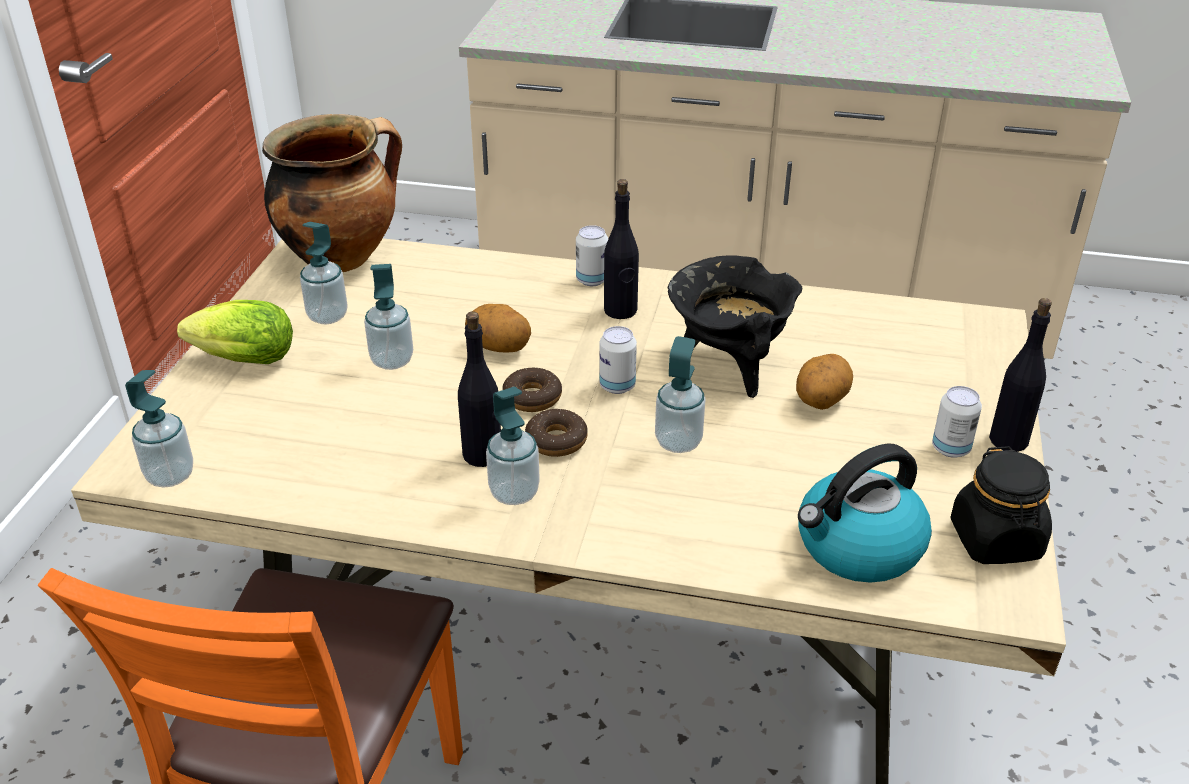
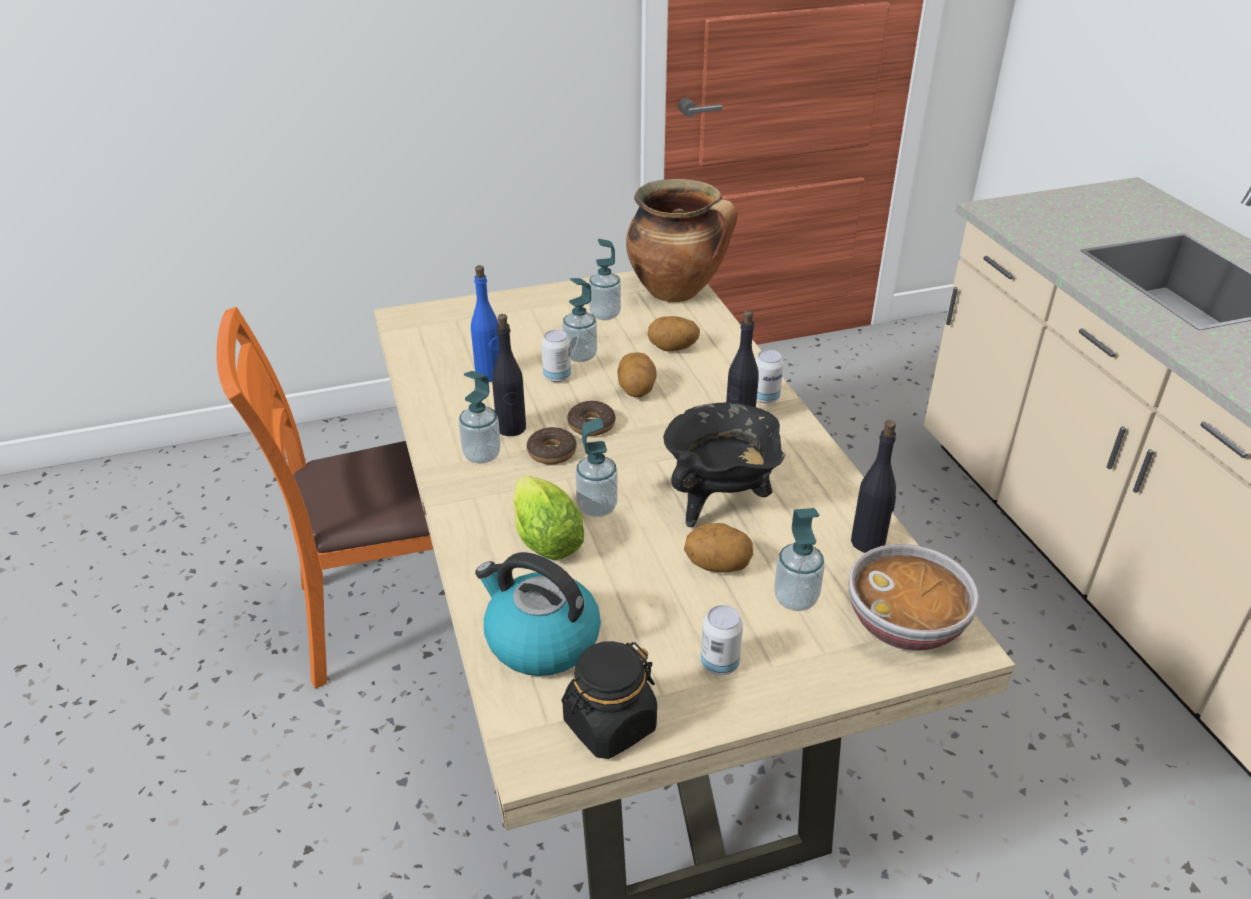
camera: 60 degrees right, 0 degrees up
(170, 475) = (406, 331): soap dispenser -> soap dispenser (795, 599)
(239, 360) = (529, 306): lettuce -> lettuce (543, 537)
(355, 437) = (489, 375): none -> blue bottle
(448, 299) = (672, 349): none -> potato
(617, 386) = (640, 456): can -> can (557, 377)
(956, 337) = (906, 624): none -> bowl
(1008, 440) = (768, 701): black bottle -> black bottle (868, 542)

